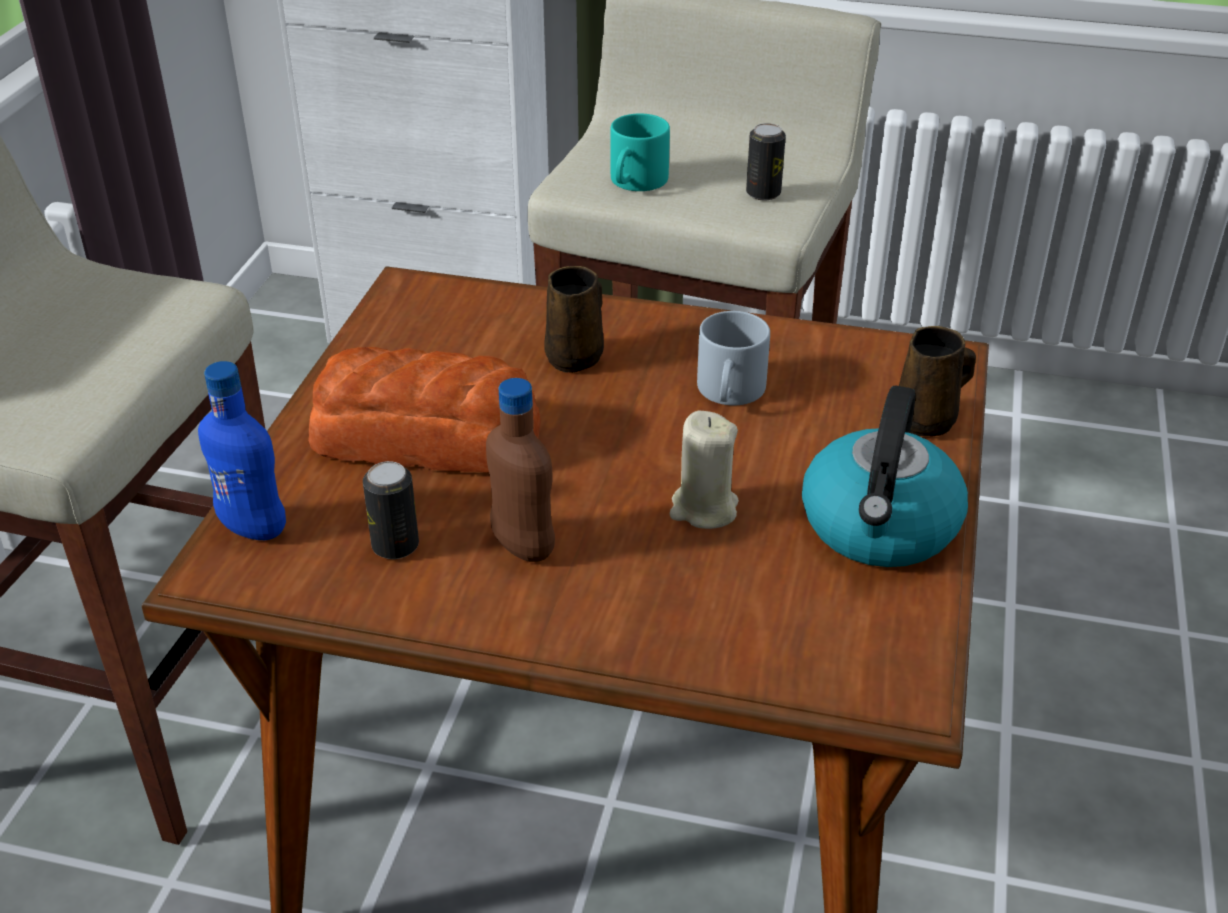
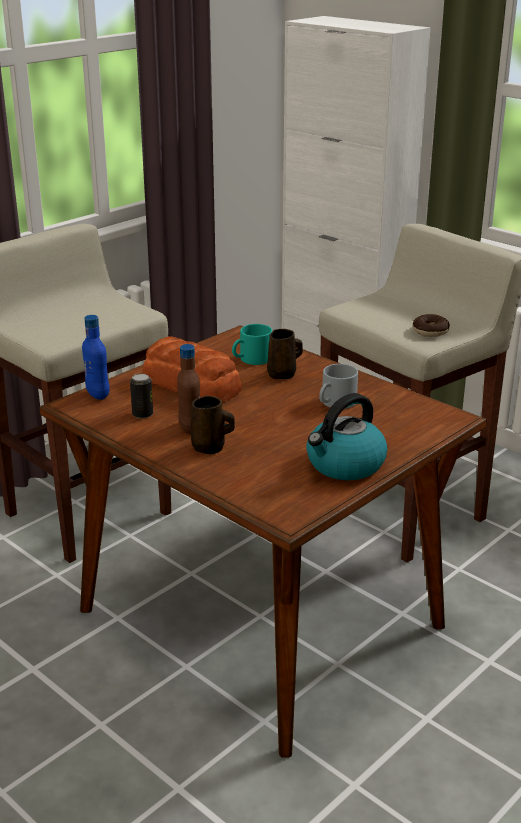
camera: 30 degrees right, 10 degrees down
(636, 183) = (373, 314): turquoise mug -> turquoise mug (251, 360)
(703, 509) = (276, 437): beige candle -> none
(763, 193) = (430, 331): can -> donut
(927, 421) = (414, 437): brown mug -> brown mug (210, 448)

